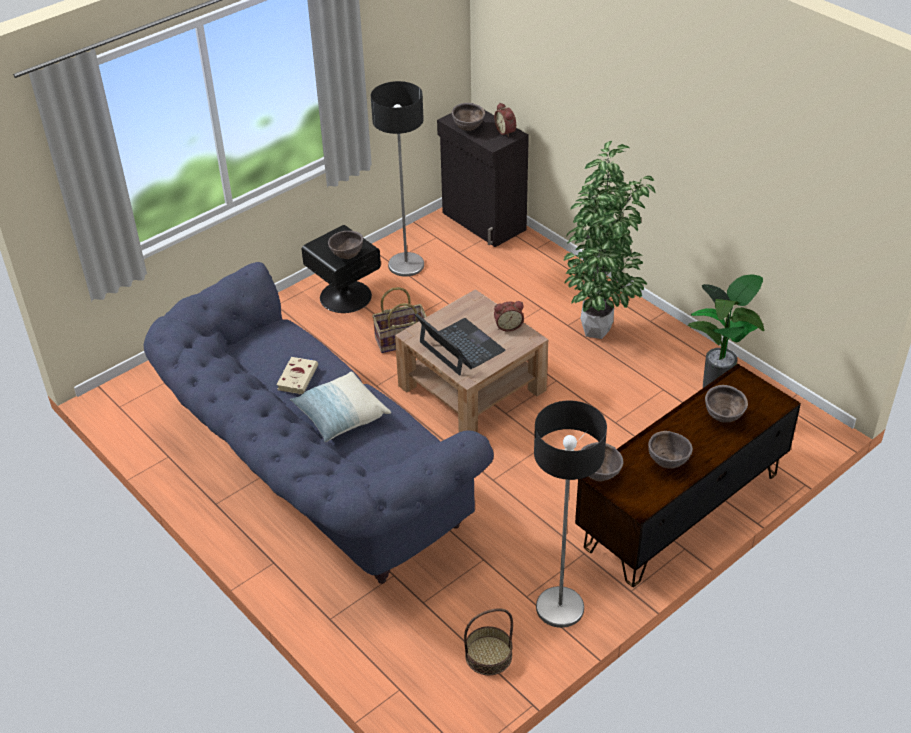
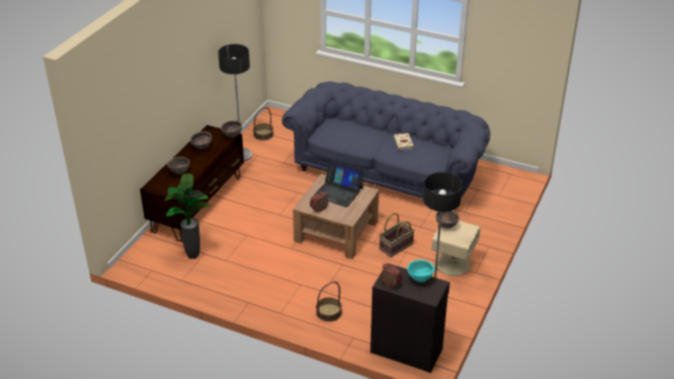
camera: 155 degrees right, 5 degrees down
(341, 416) = (368, 134): pillow -> none
(345, 296) = (453, 264): black nightstand -> beige nightstand
(468, 129) = (420, 279): brown bowl -> turquoise bowl
(550, 282) = (328, 312): none -> basket
(599, 331) = (278, 285): potted plant -> none

